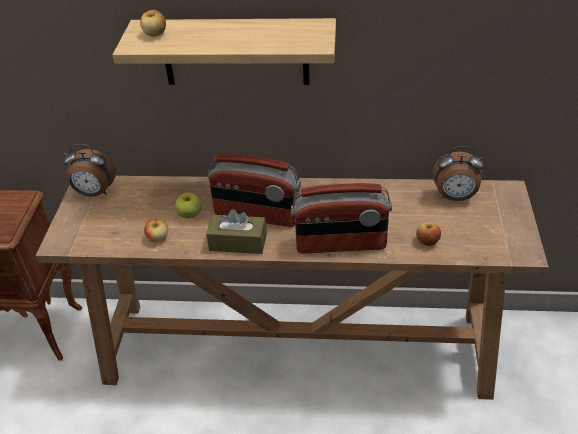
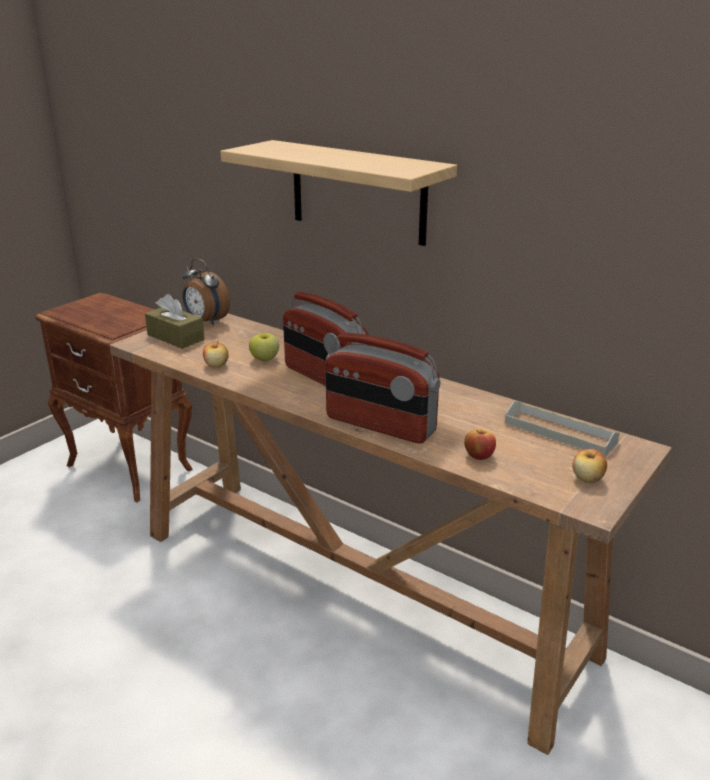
camera: 30 degrees right, 15 degrees down
(155, 34) = (275, 147): apple -> apple (587, 479)
(238, 242) = (281, 391): brown tissue box -> brown tissue box (175, 337)
(455, 197) = (560, 432): alarm clock -> grey tray

